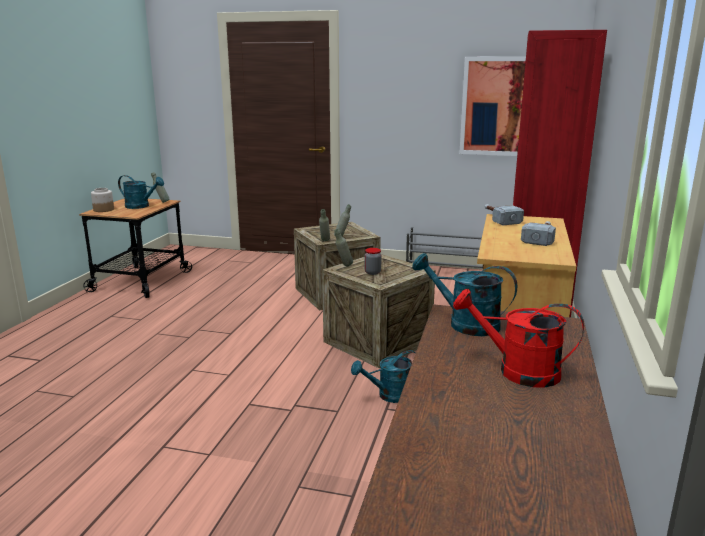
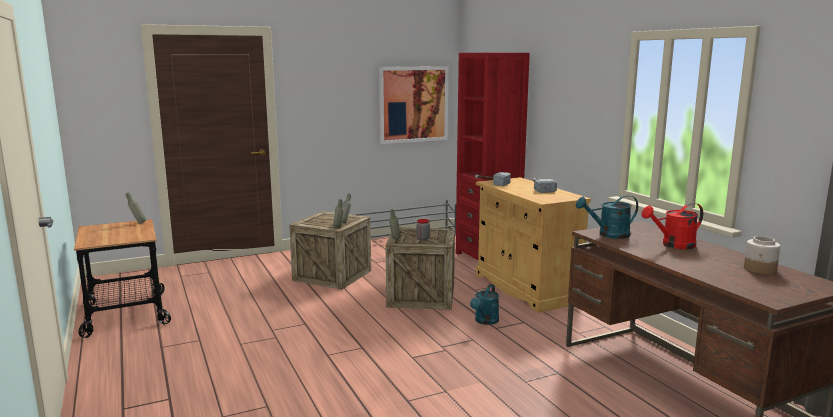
camera: 40 degrees left, 5 degrees down
(103, 210) = (92, 240): jar -> jar (760, 269)
(141, 206) = (126, 230): turquoise watering can -> none

